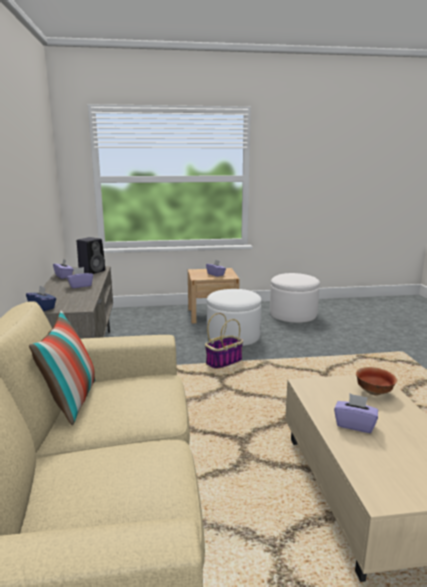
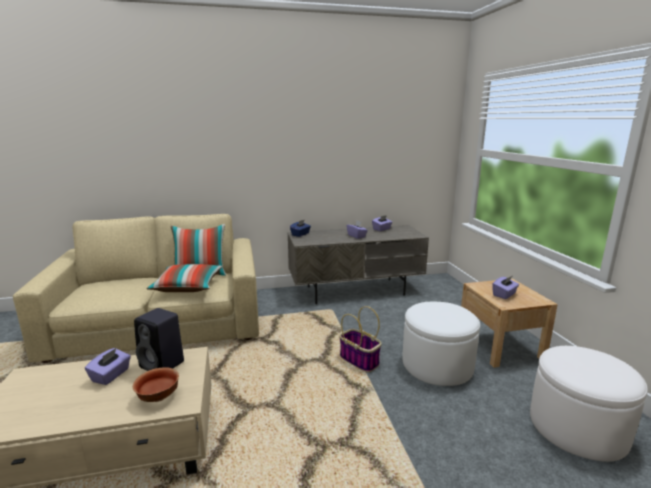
camera: 85 degrees right, 0 degrees up
(92, 271) = (403, 234): black speaker -> black speaker (163, 365)
(142, 397) = (187, 287): none -> pillow

